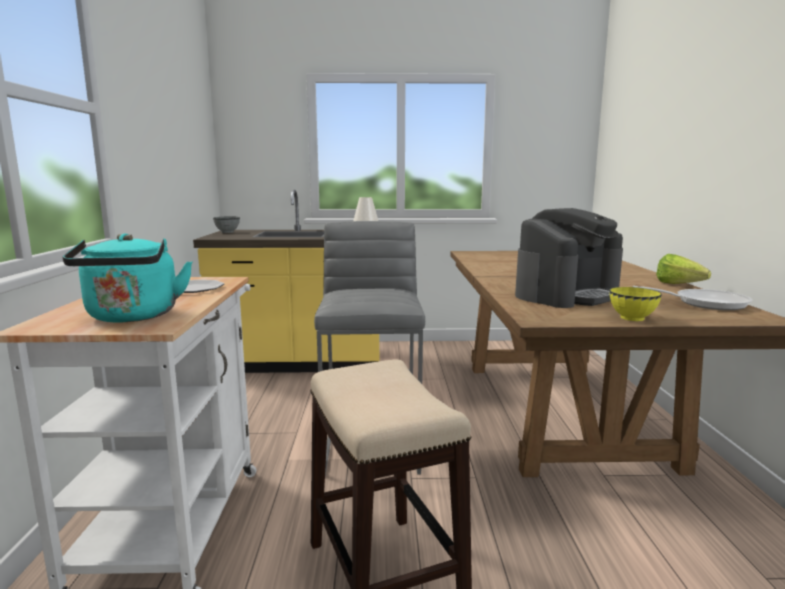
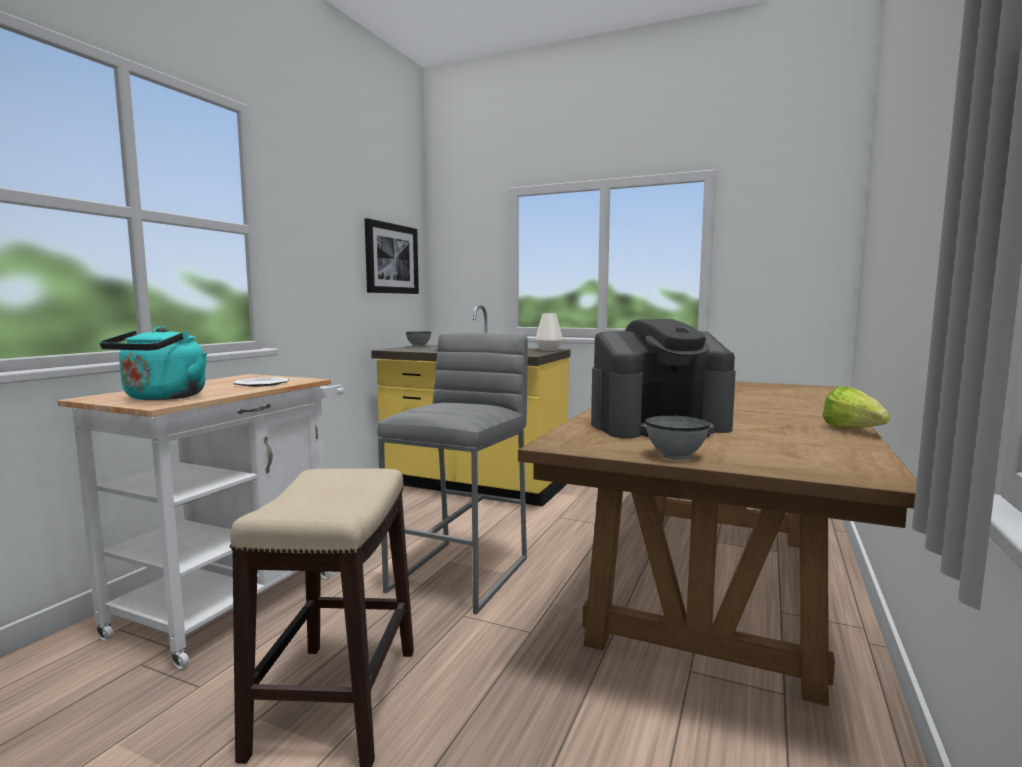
camera: 25 degrees right, 5 degrees down
(194, 141) = (391, 259): none -> picture
(632, 318) = (675, 456): yellow bowl -> grey bowl
(704, 303) = (830, 452): frying pan -> none

